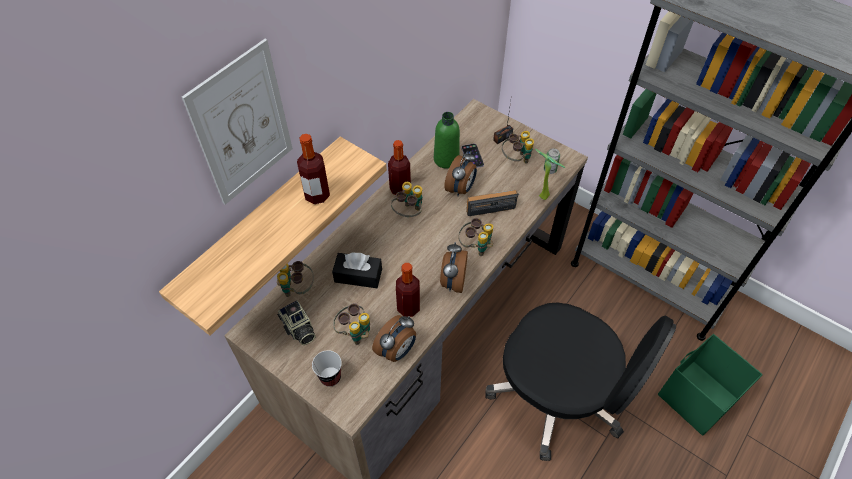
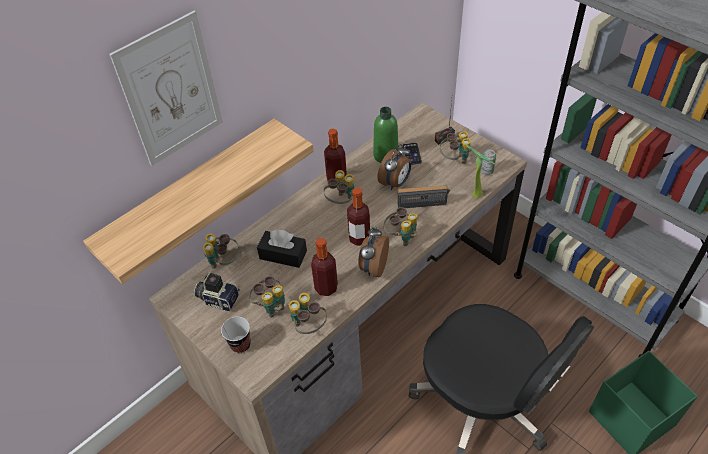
camera: 10 degrees right, 5 degrees down
(298, 329) = (218, 298): camera -> camera turned 135 degrees clockwise
(317, 195) = (242, 168): bottle -> bottle (359, 238)
(397, 350) = (308, 326): alarm clock -> binoculars

